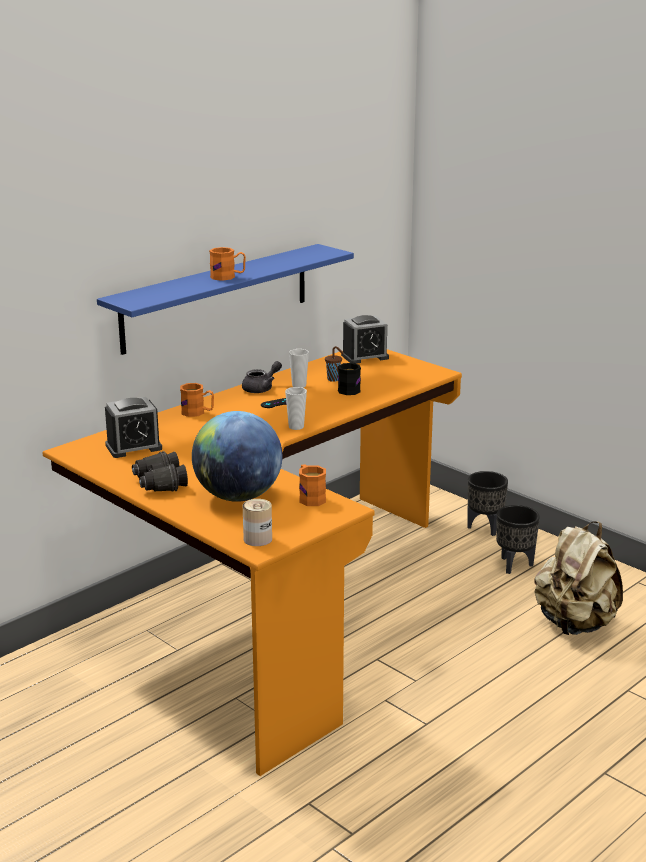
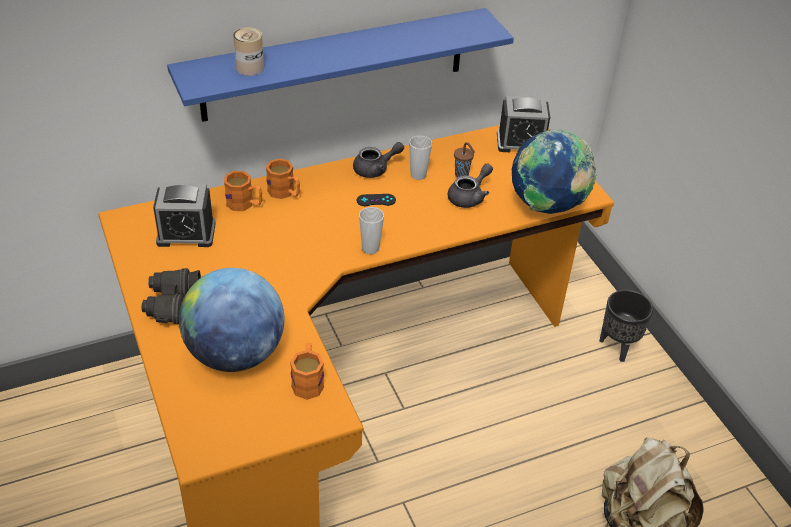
camera: 20 degrees right, 20 degrees up
(228, 277) = (335, 55): orange mug -> orange mug (245, 204)
(257, 539) = (209, 437): can -> can (250, 68)
(350, 389) = (469, 197): black mug -> grey teapot
(413, 383) = (546, 206): none -> globe
(514, 565) = (619, 414): black planter -> none

